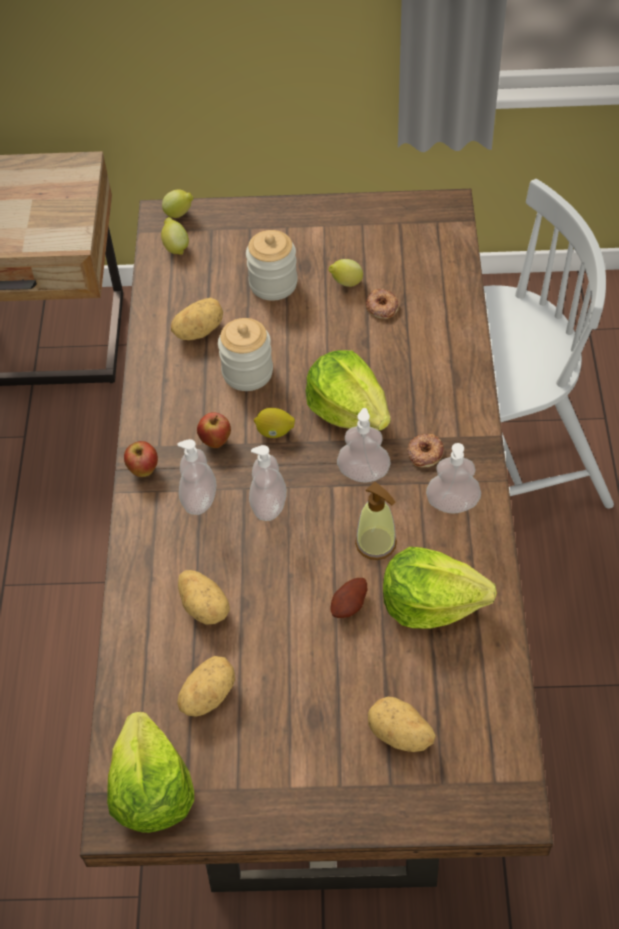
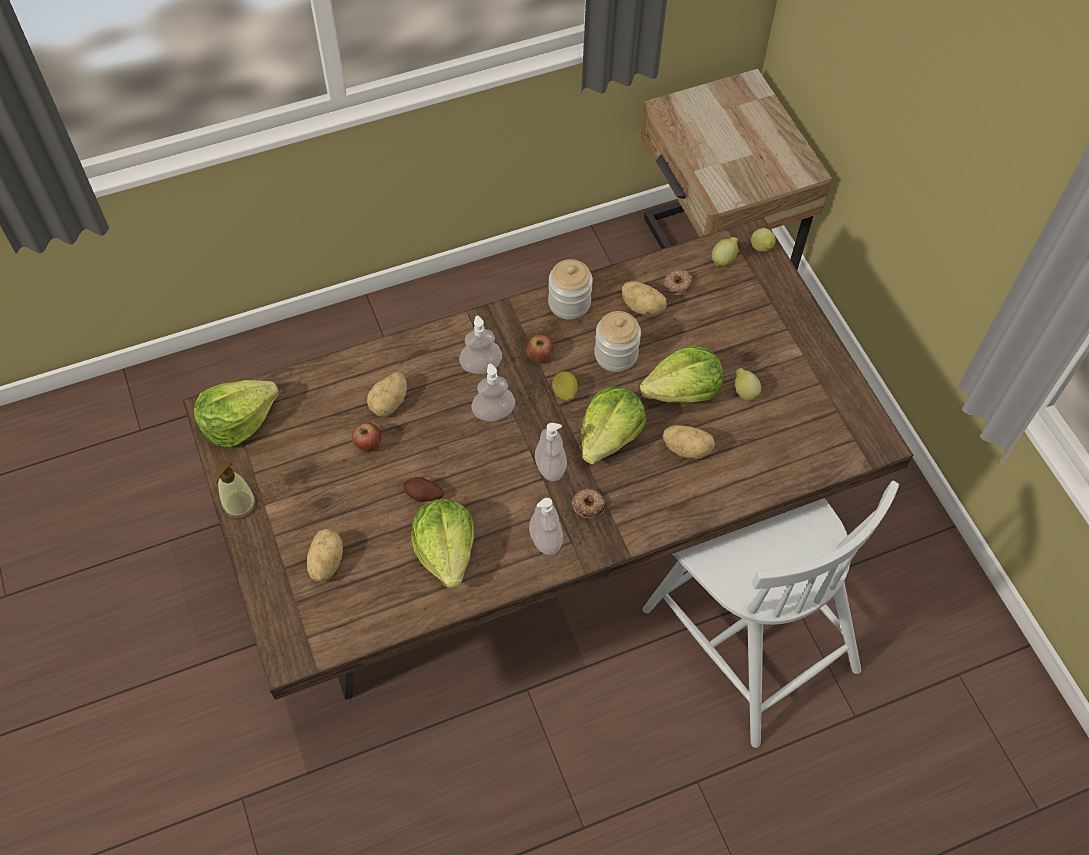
camera: 65 degrees right, 5 degrees up
(143, 470) = (493, 321): apple -> apple (368, 445)
(207, 695) = (319, 429): potato -> potato (687, 448)
(273, 283) = (718, 340): jar -> jar (569, 303)
(322, 331) = (683, 391): none -> lettuce
(376, 543) = (486, 496): soap dispenser -> soap dispenser (239, 505)
(381, 307) = (731, 426): donut -> donut (677, 284)

